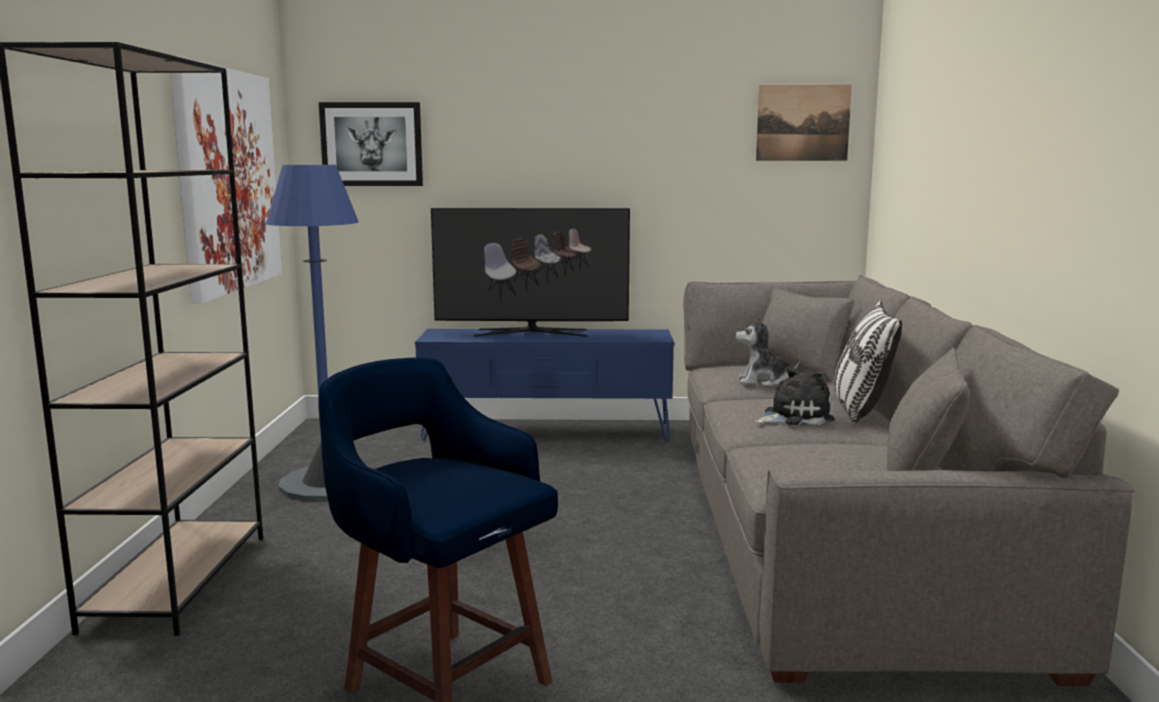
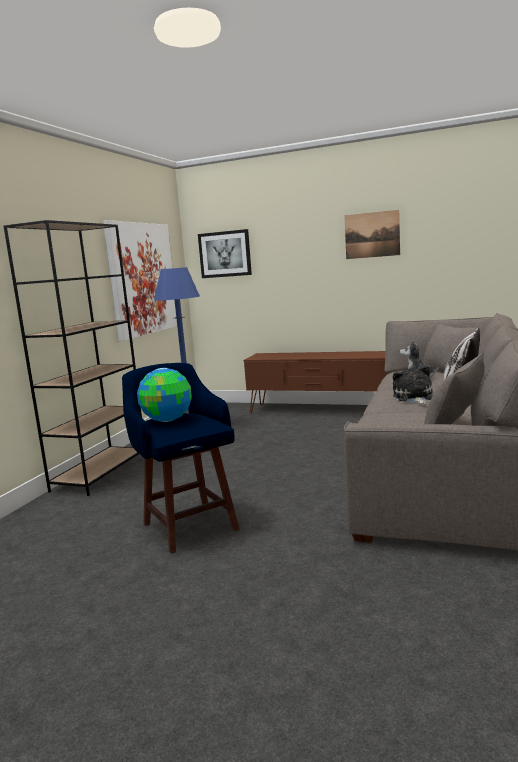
camera: 20 degrees right, 0 degrees up
(416, 476) = (168, 420): none -> globe
(531, 333) = (309, 354): television -> none
(548, 431) = (320, 410): blue tv stand -> brown tv stand
(794, 417) = (413, 398): plush toy -> plush toy turned 90 degrees counterclockwise
(803, 123) = (472, 219): picture -> picture (372, 235)

